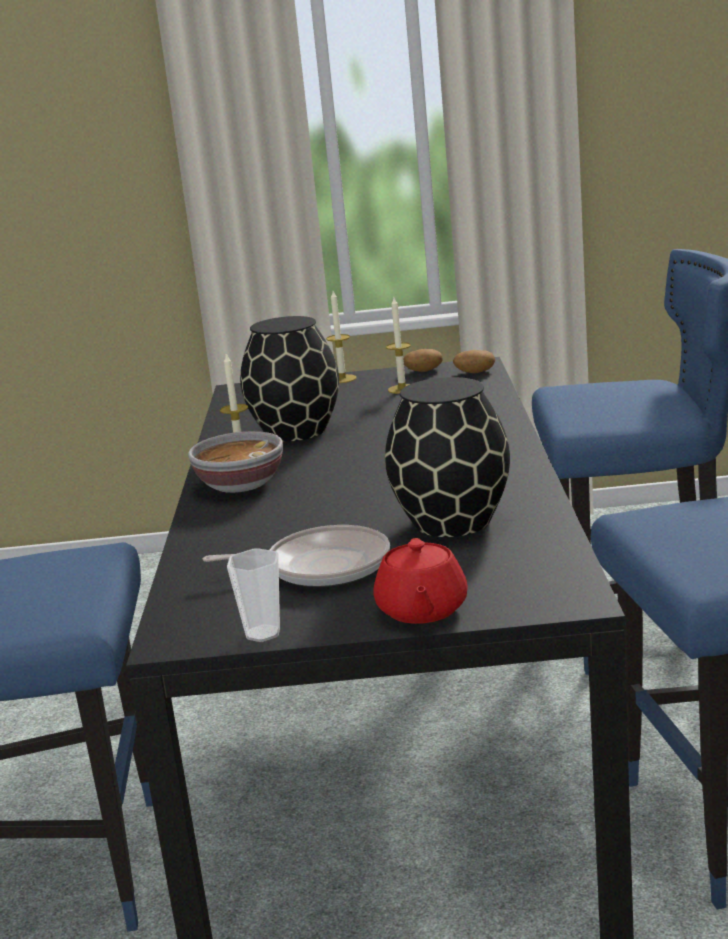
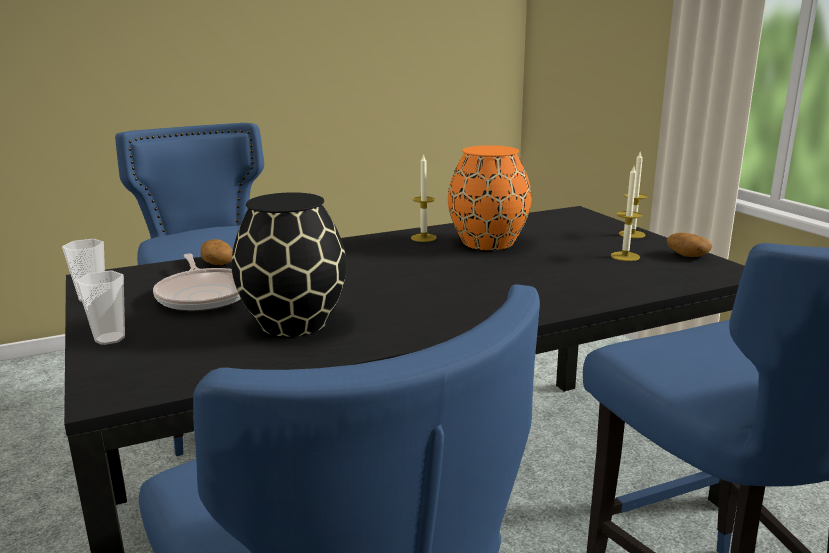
camera: 65 degrees right, 0 degrees up
(239, 485) = (365, 247): bowl -> none
(296, 431) = (489, 242): black vase -> orange vase
(421, 610) = (110, 339): red teapot -> cup
(474, 372) = (706, 274): potato -> potato (217, 263)

